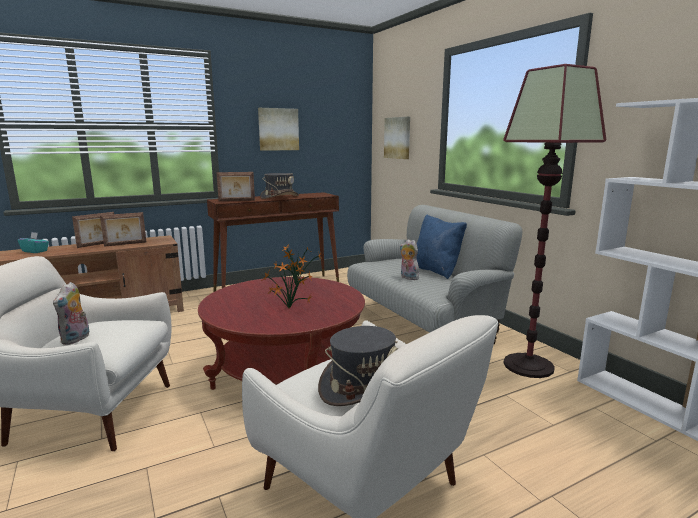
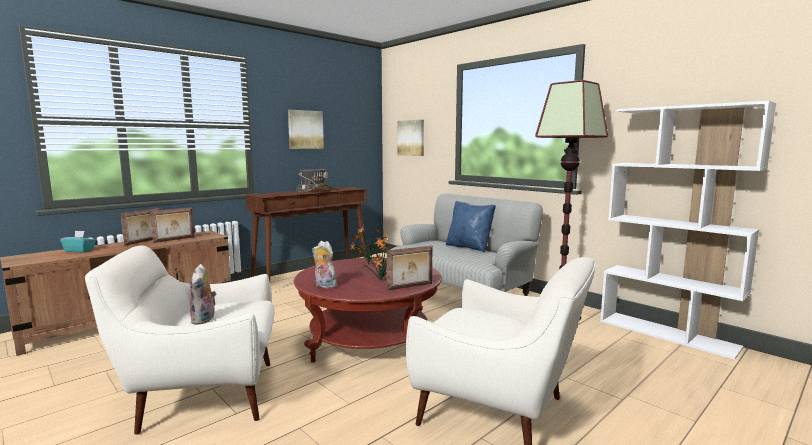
camera: 15 degrees left, 5 degrees down
(236, 200) = (278, 194): picture frame -> picture frame (410, 287)
(362, 387) = (494, 325): grey hat -> none
(408, 278) = (452, 253): plush toy -> plush toy (324, 286)

